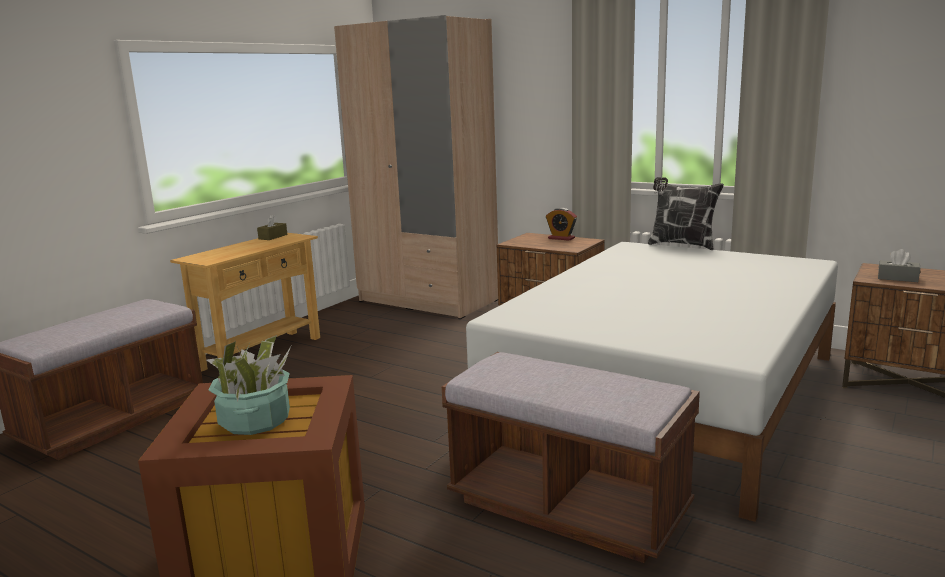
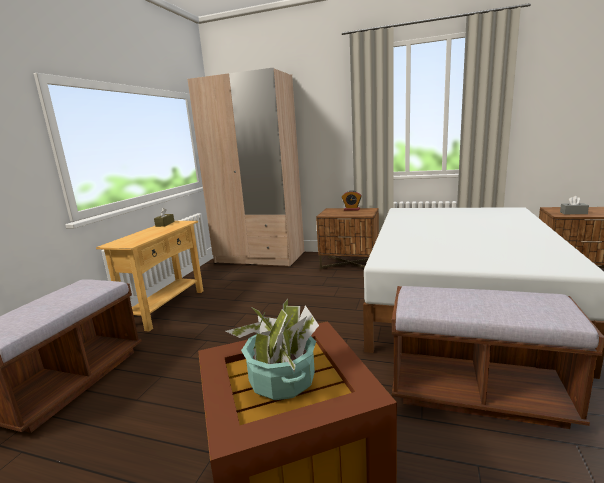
camera: 15 degrees left, 0 degrees up
(681, 245) = (428, 206): pillow -> none

